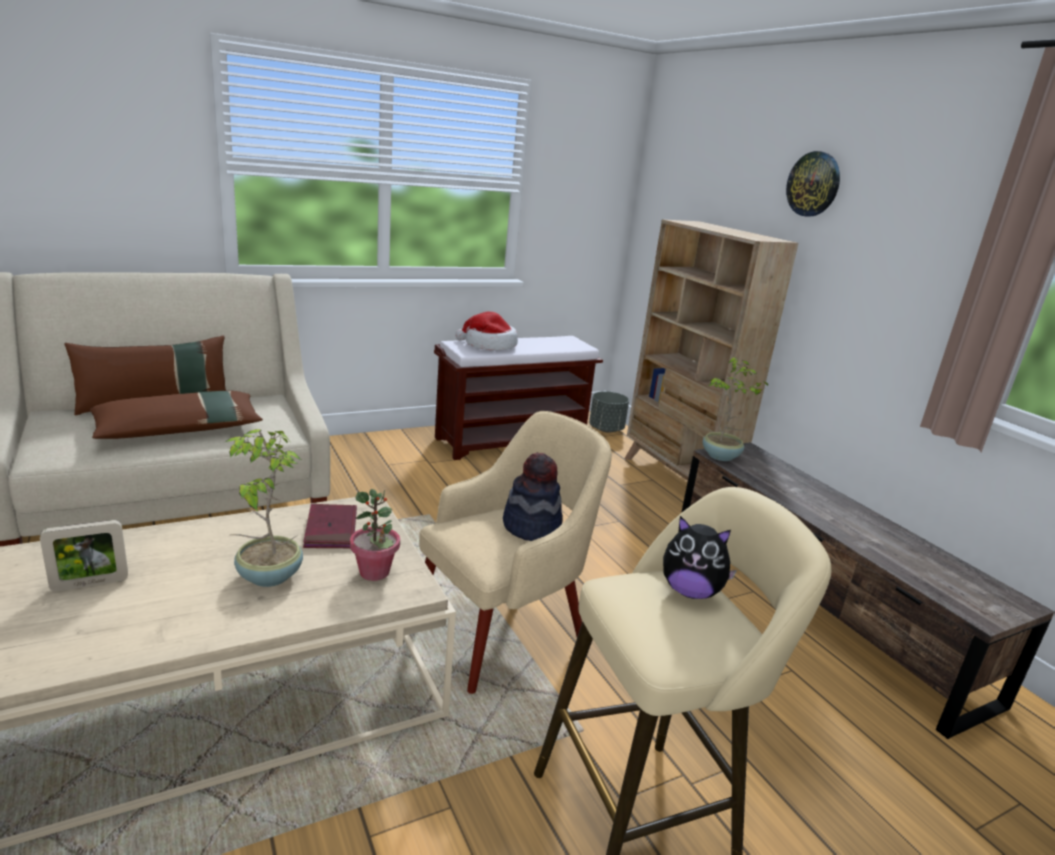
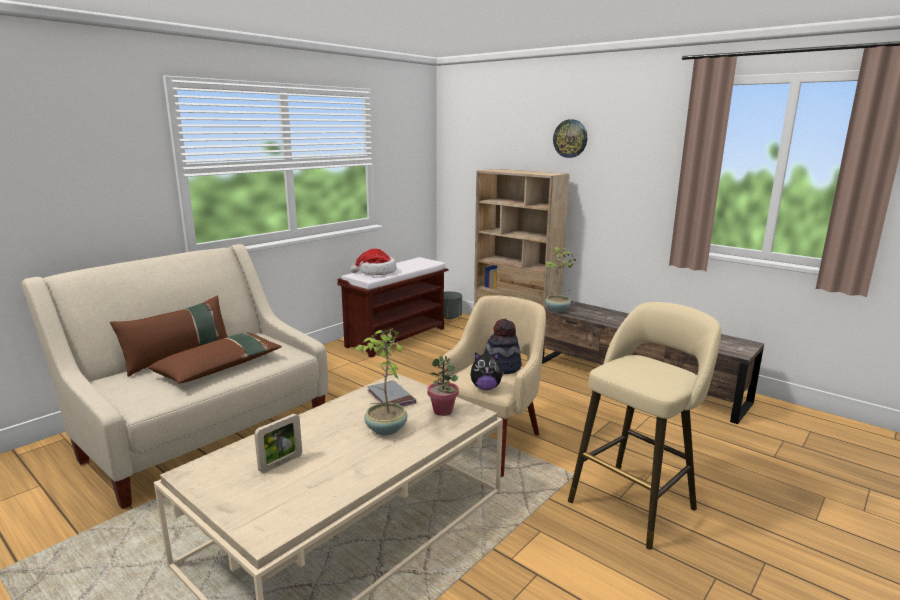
camera: 20 degrees left, 5 degrees down
(331, 530) = (391, 397): red book -> grey book
(690, 591) = (644, 361): plush toy -> plush toy (485, 388)

